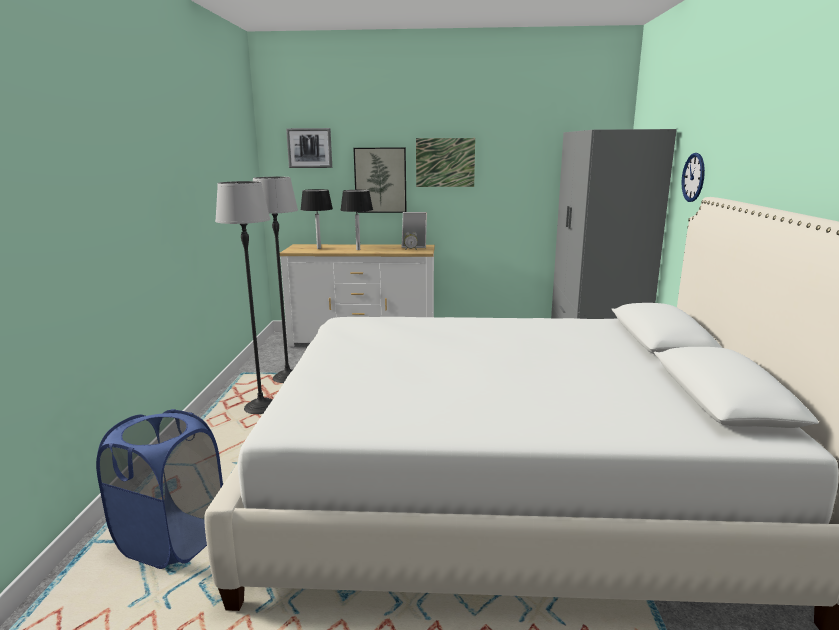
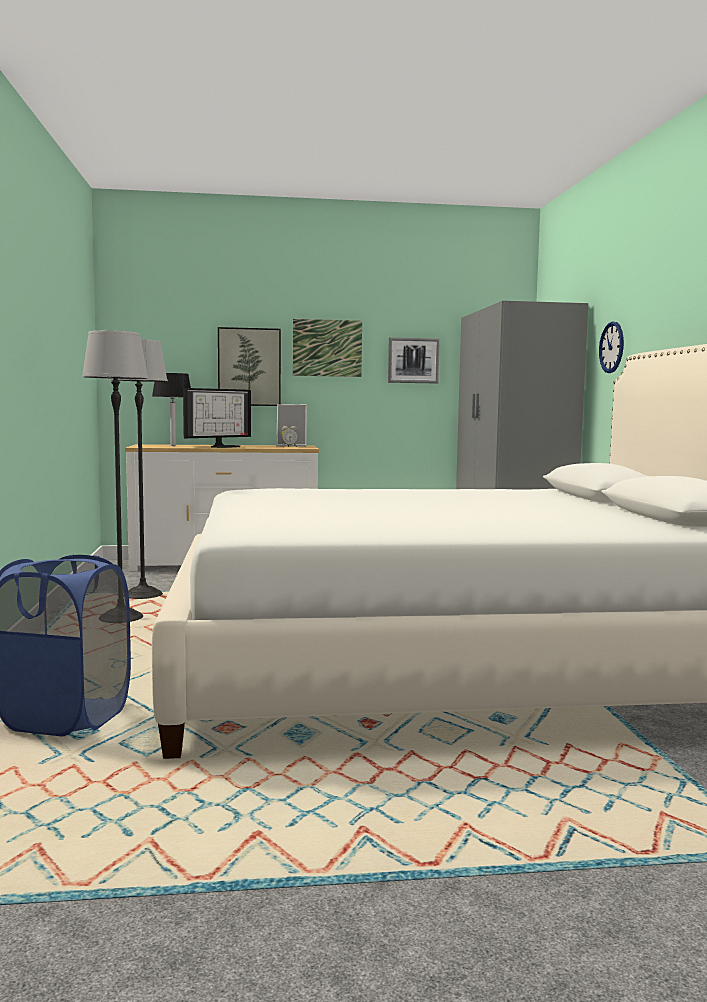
camera: 10 degrees left, 10 degrees down
(309, 148) = (162, 326): picture -> picture (413, 360)
(358, 249) = (224, 446): black table lamp -> monitor

